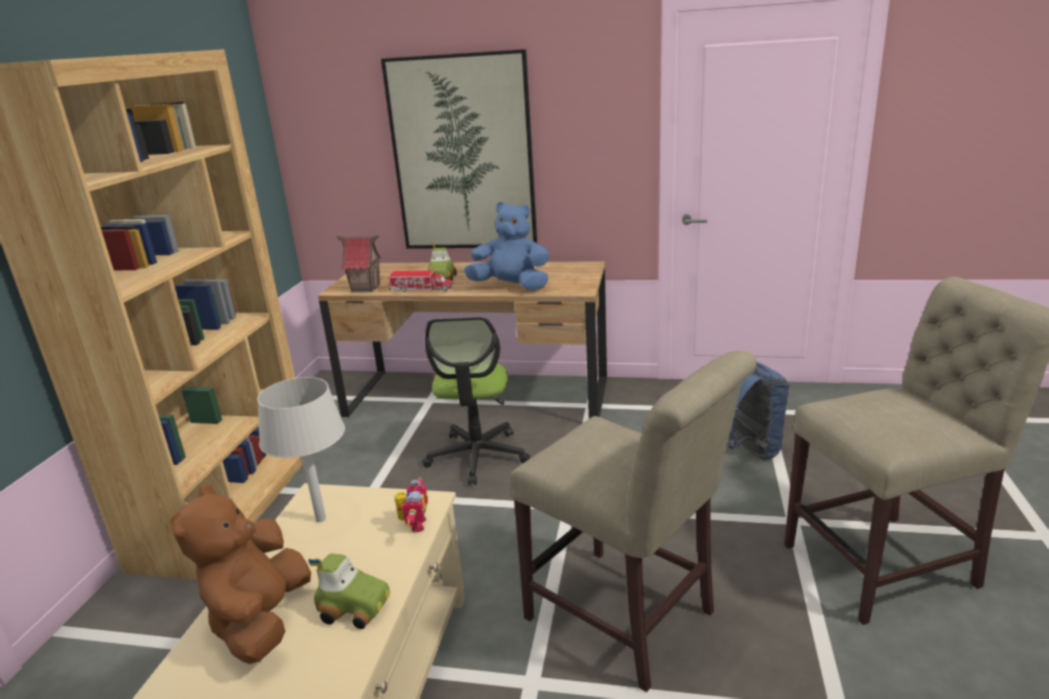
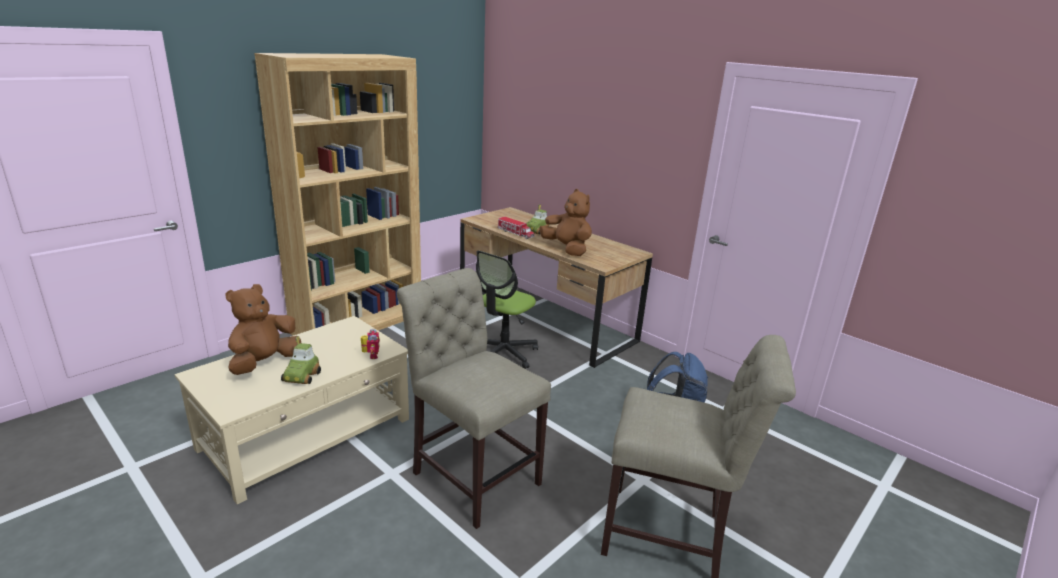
camera: 30 degrees right, 0 degrees up
(321, 519) = (339, 334): grey table lamp -> none
(356, 607) = (302, 377): toy car -> toy car turned 45 degrees clockwise
(365, 288) = (489, 222): toy house -> none
(413, 524) = (371, 355): toy robot -> toy robot turned 45 degrees counterclockwise
(462, 155) = (579, 150): picture -> none
(511, 287) = (567, 249): blue plush toy -> brown plush toy
(627, 620) = (472, 474): beige chair -> beige chair turned 150 degrees clockwise

